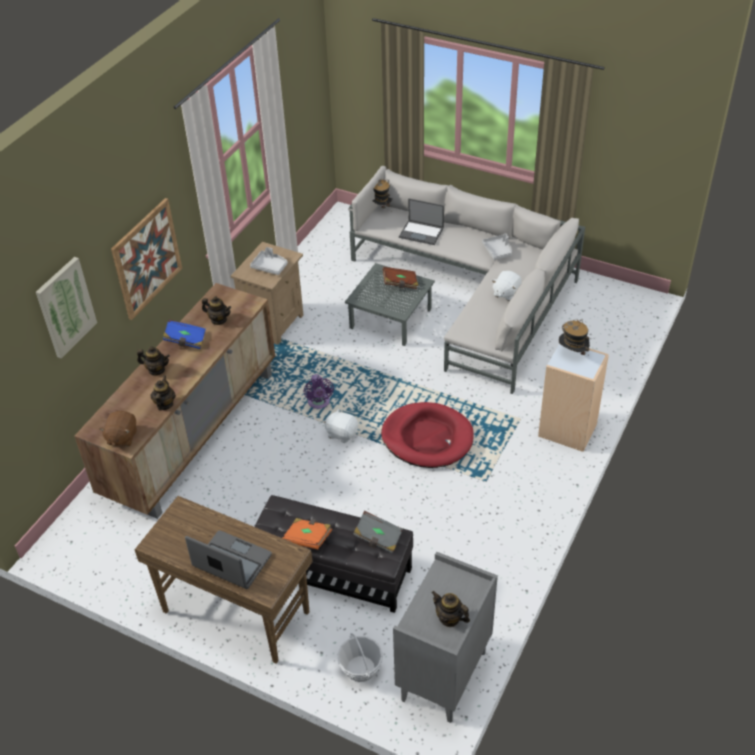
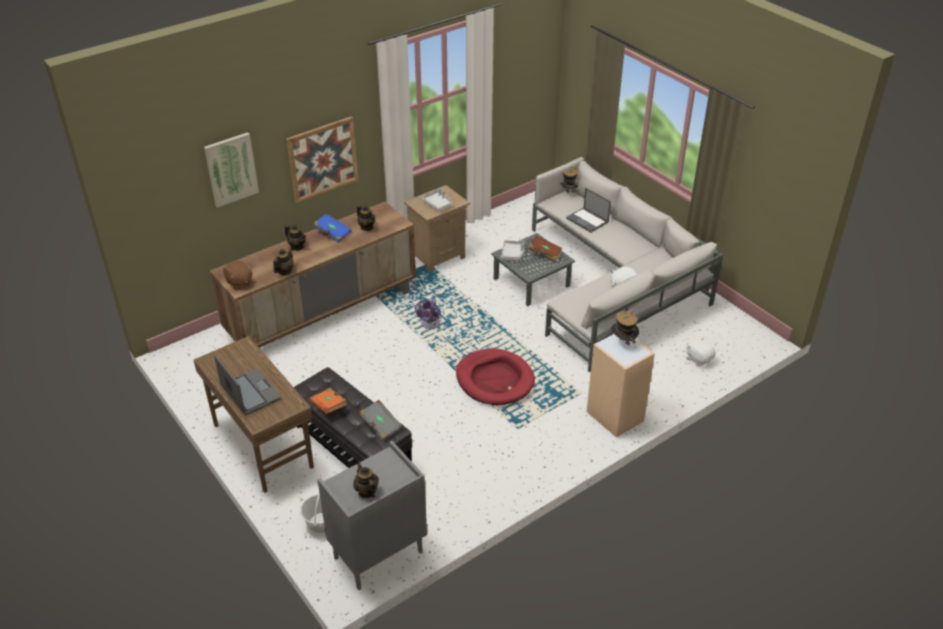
camera: 25 degrees right, 5 degrees down
(122, 437) = (239, 283): brown plush toy -> brown plush toy turned 75 degrees counterclockwise
(342, 433) = (431, 352): white plush toy -> white plush toy (698, 359)
(498, 251) = (641, 253): grey tray -> grey tray (513, 253)

